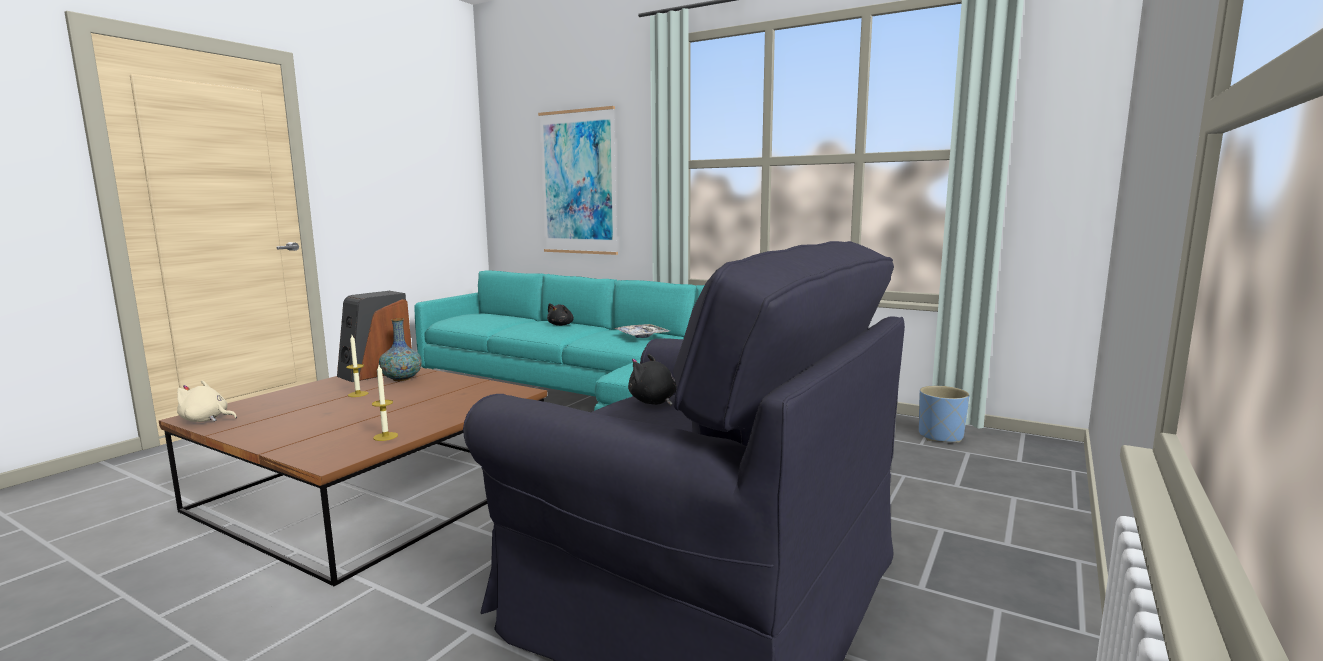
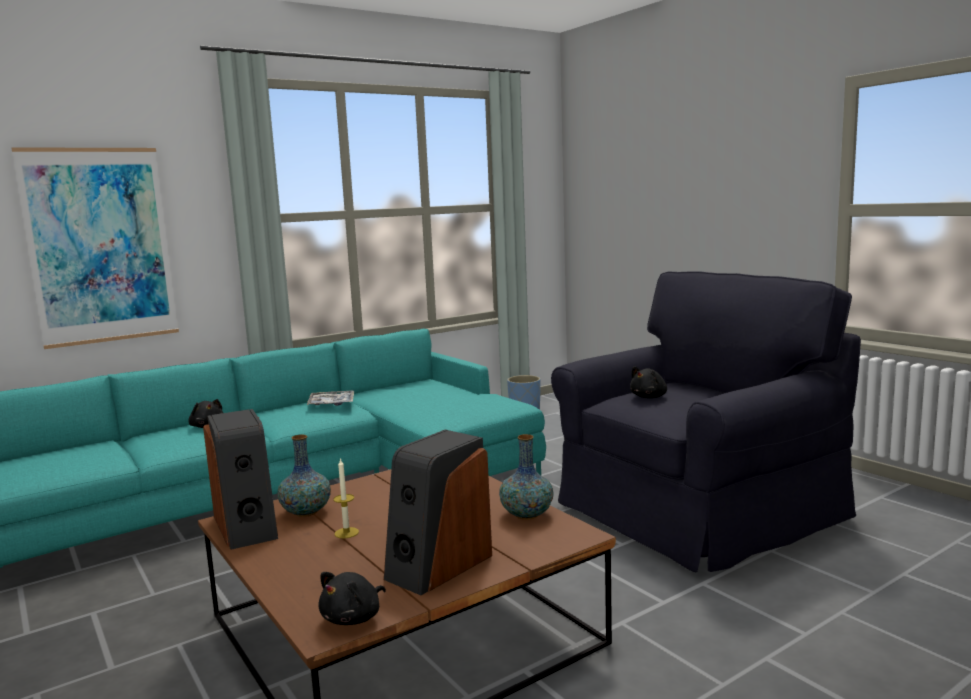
camera: 65 degrees left, 0 degrees up
(206, 420) = (354, 618): beige plush toy -> black plush toy
(281, 426) = (438, 566): none -> speaker
(385, 436) = (526, 515): candle -> vase

